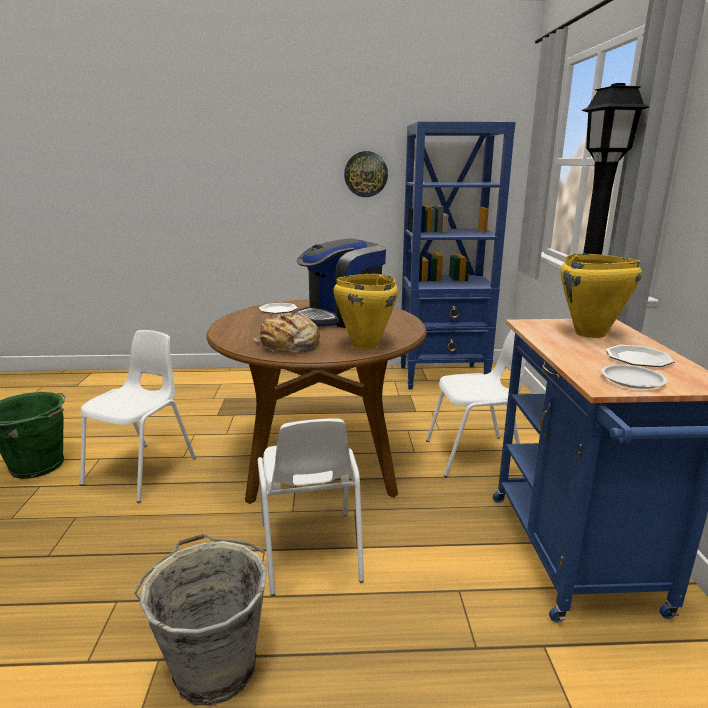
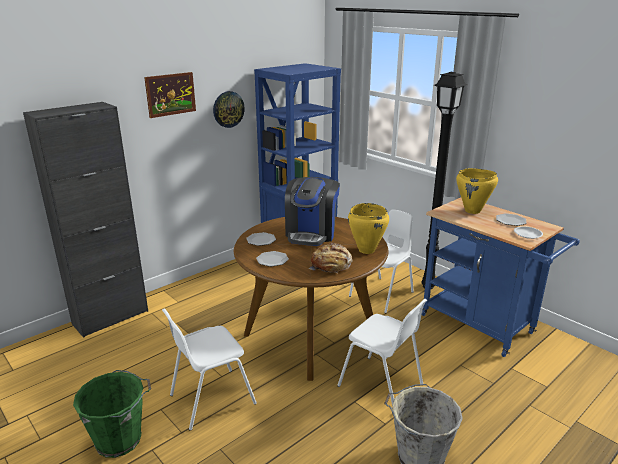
camera: 40 degrees left, 5 degrees up
(143, 471) = (211, 399): white chair -> white chair turned 105 degrees counterclockwise
(188, 376) = (110, 317): none -> black cabinet
(246, 325) = (272, 260): none -> plate
(289, 145) = (170, 94): none -> picture

